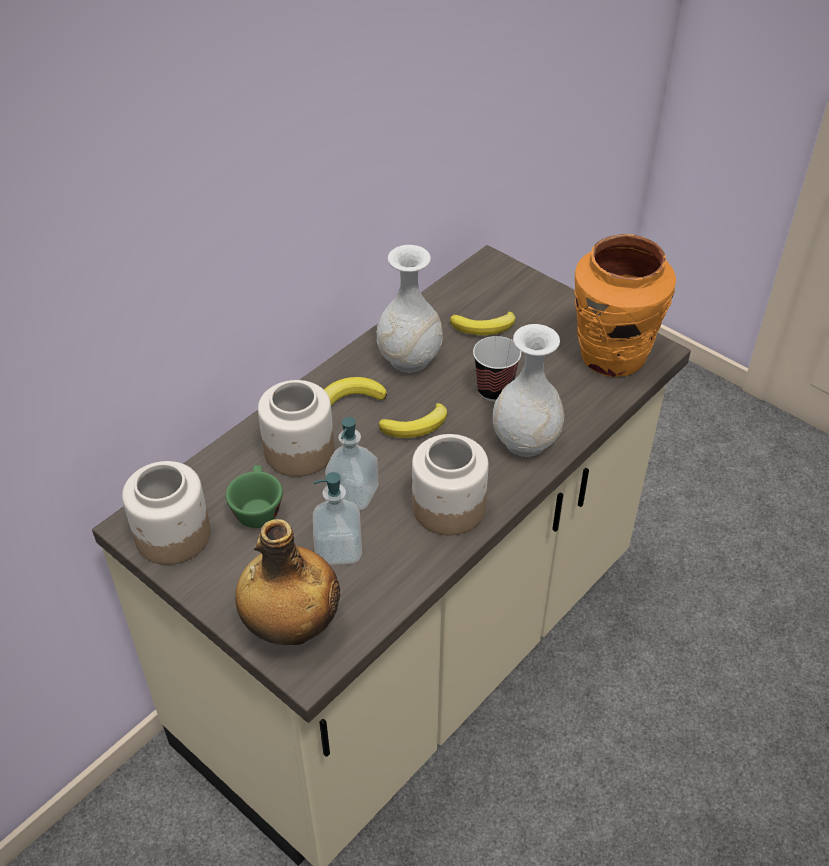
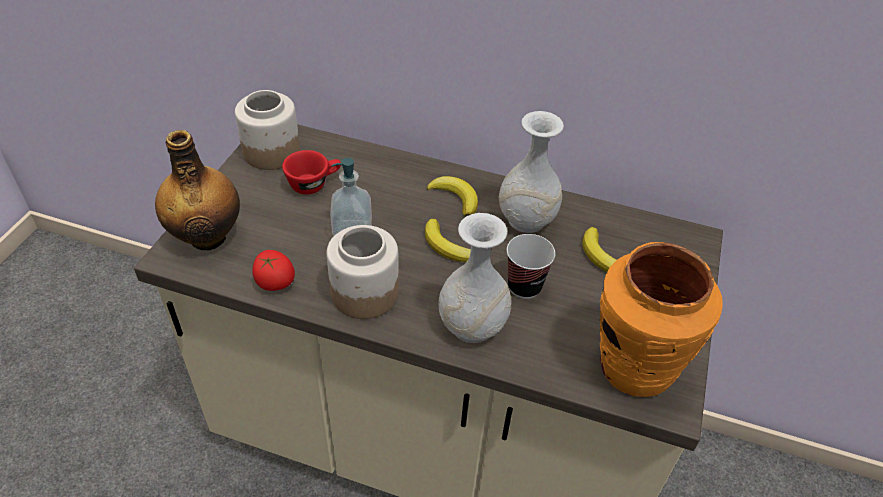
camera: 65 degrees right, 0 degrees up
(257, 508) = (314, 183): green cup -> red cup
(298, 451) = (382, 187): jar -> none
(338, 549) = (291, 239): soap dispenser -> none
(398, 578) = (274, 282): none -> tomato

